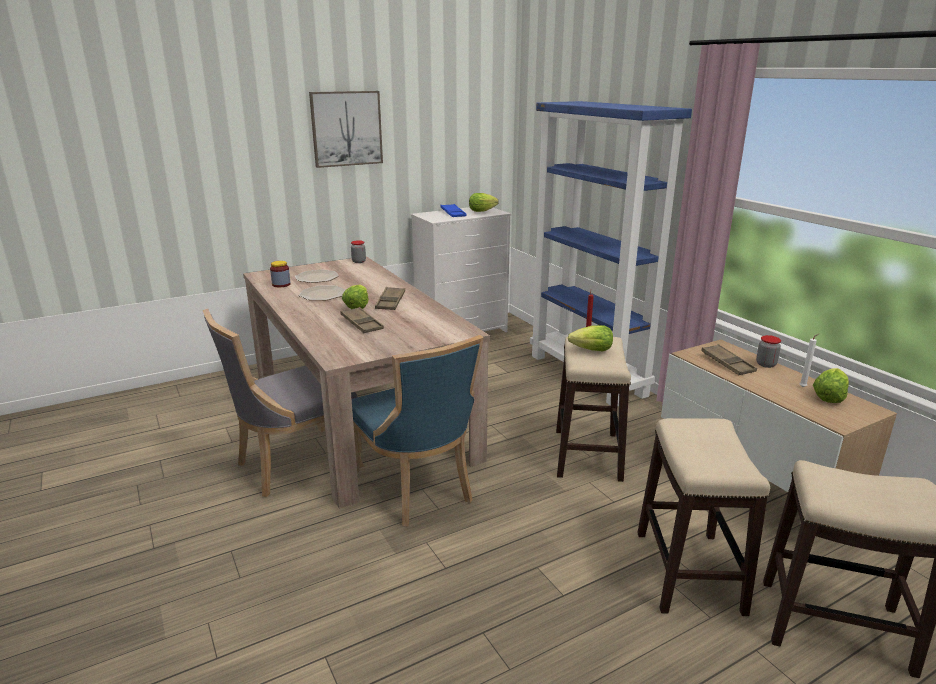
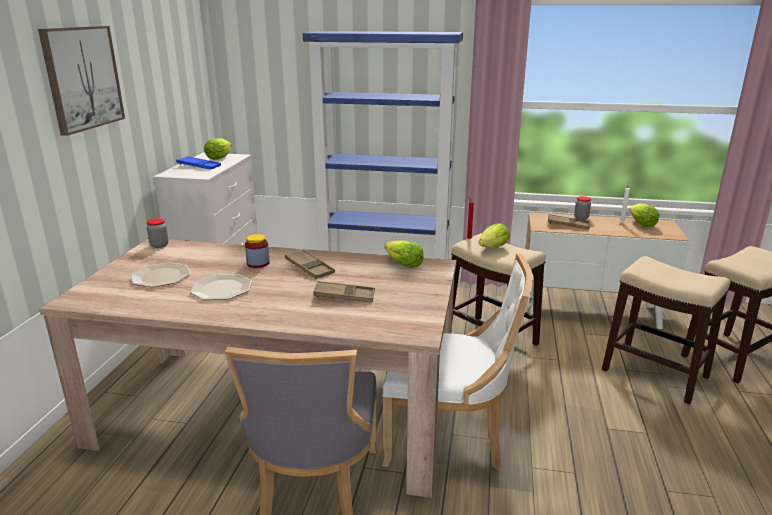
camera: 50 degrees left, 0 degrees up
(281, 284) = (139, 299): jar -> jar (258, 263)
(357, 306) = (290, 284): lettuce -> lettuce (403, 264)
(416, 489) = (449, 437): blue chair -> white chair

